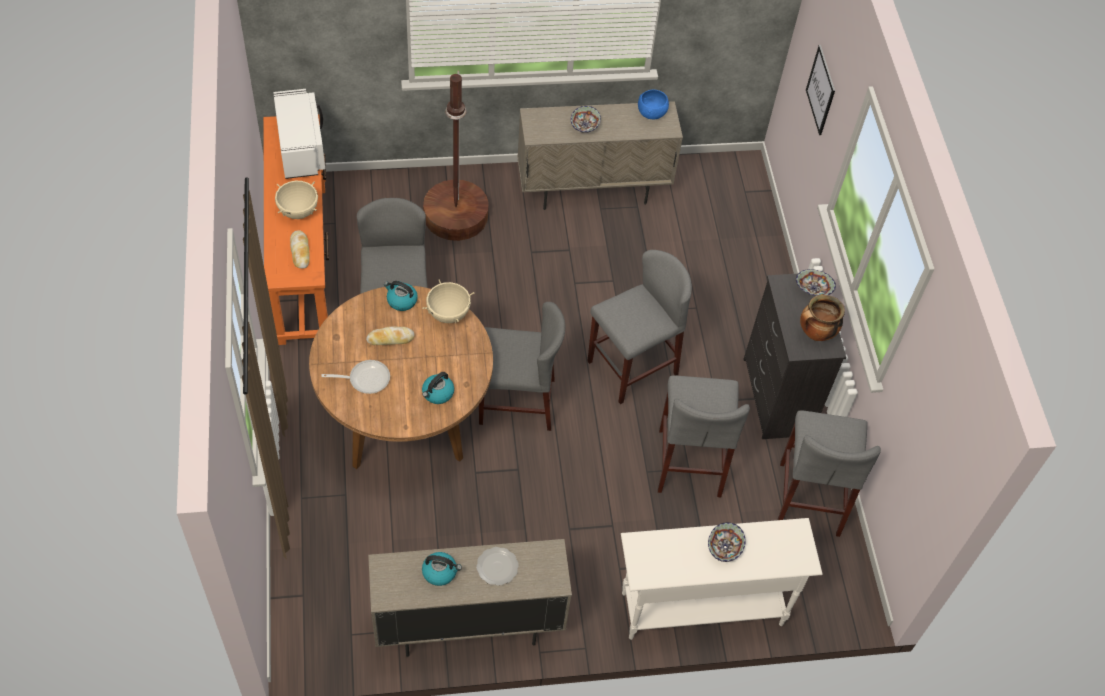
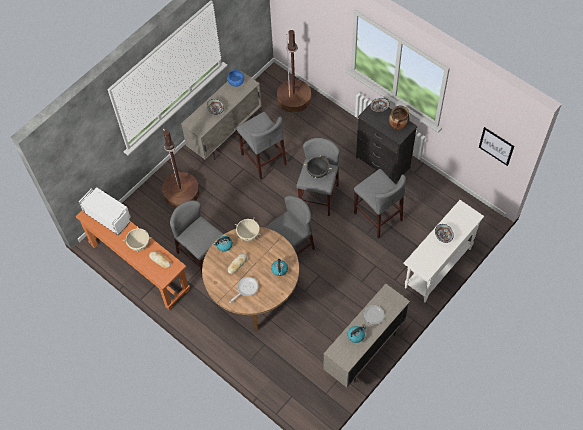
camera: 35 degrees left, 5 degrees up
(637, 313) = (317, 172): none -> black cooking pot
(738, 216) = (294, 98): none -> brown floor lamp
(809, 498) = (433, 193): grey stool -> grey stool (263, 159)
(820, 90) = (312, 22): picture -> picture (496, 146)

